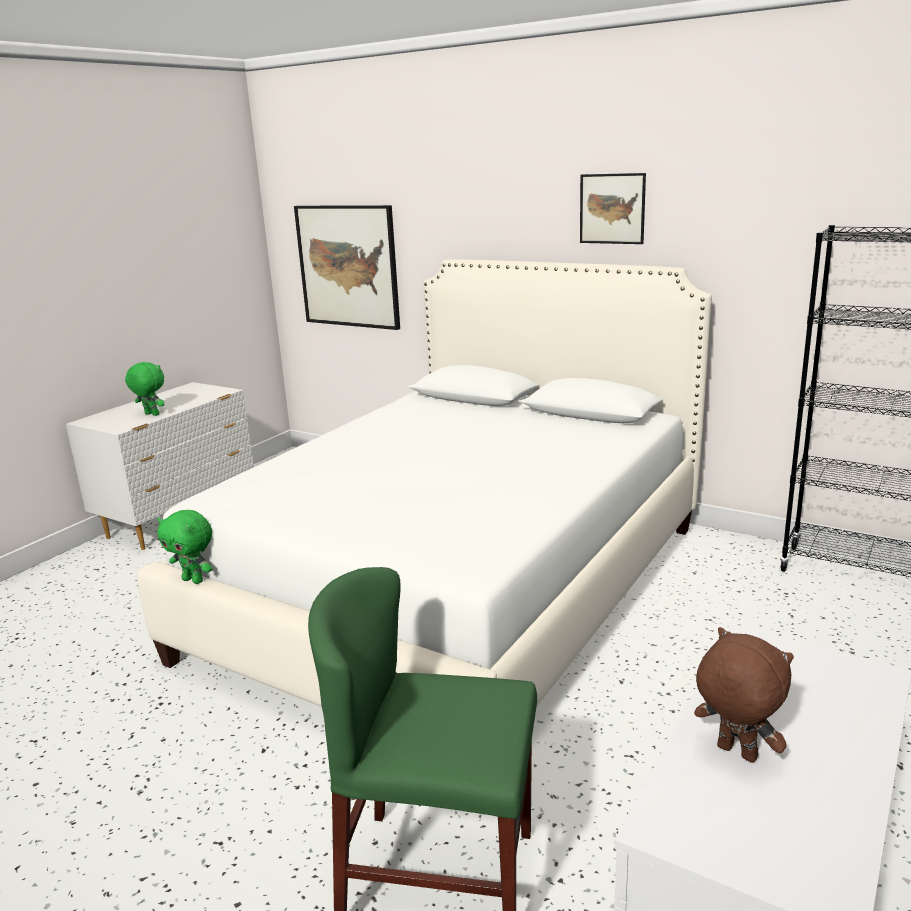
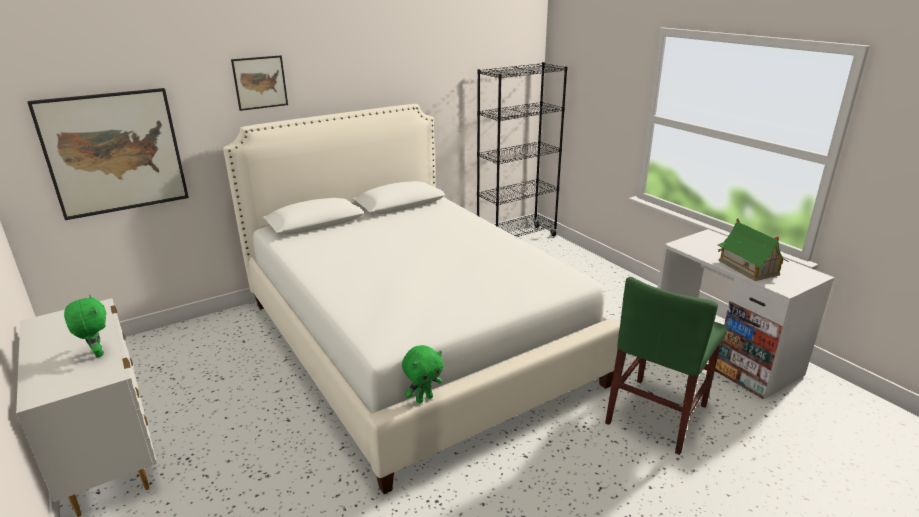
camera: 65 degrees left, 5 degrees up
(151, 414) = (97, 353): green plush toy -> green plush toy turned 90 degrees clockwise
(612, 208) = (361, 71): picture -> picture (260, 82)
(735, 753) = (748, 267): brown plush toy -> toy house

